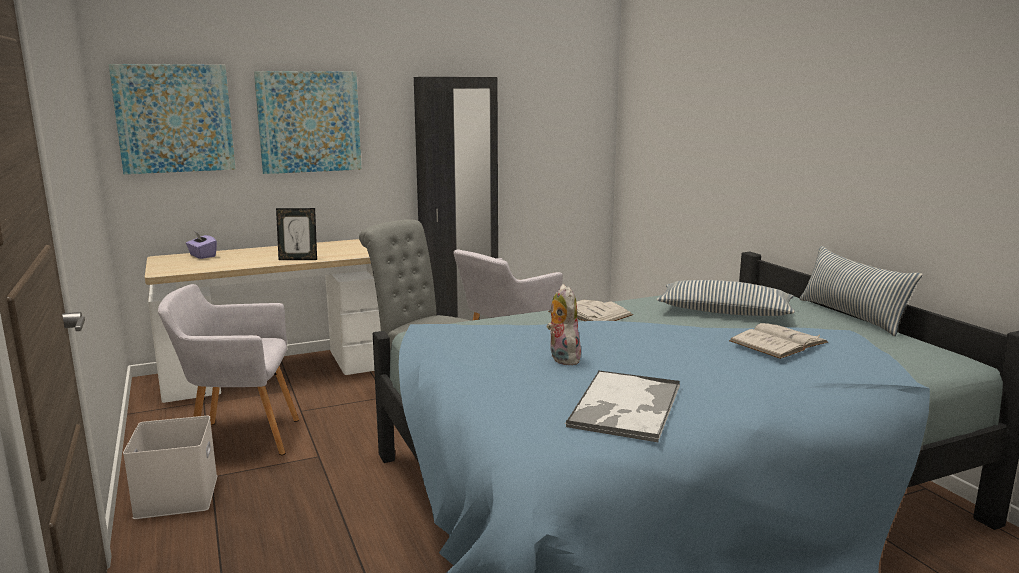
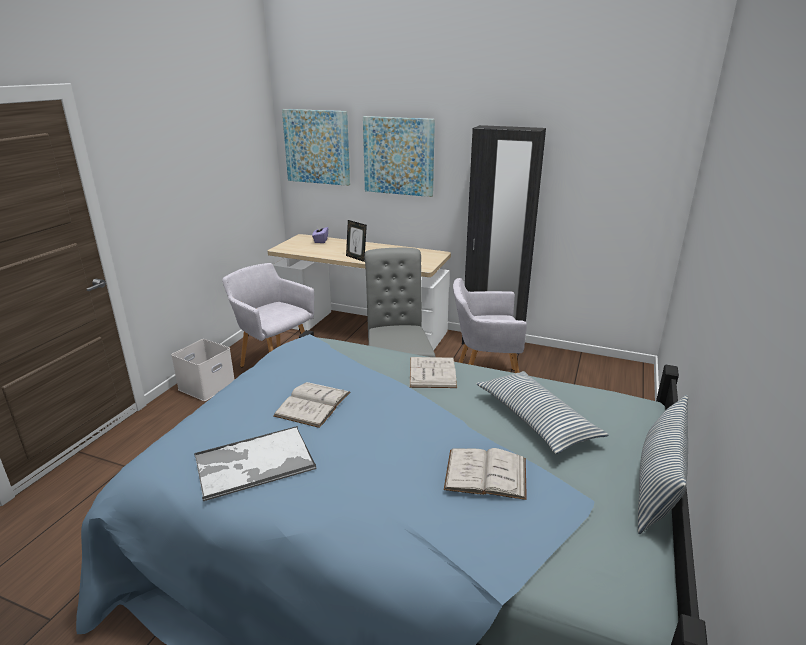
camera: 45 degrees right, 10 degrees up
(561, 358) = (313, 404): plush toy -> white book

